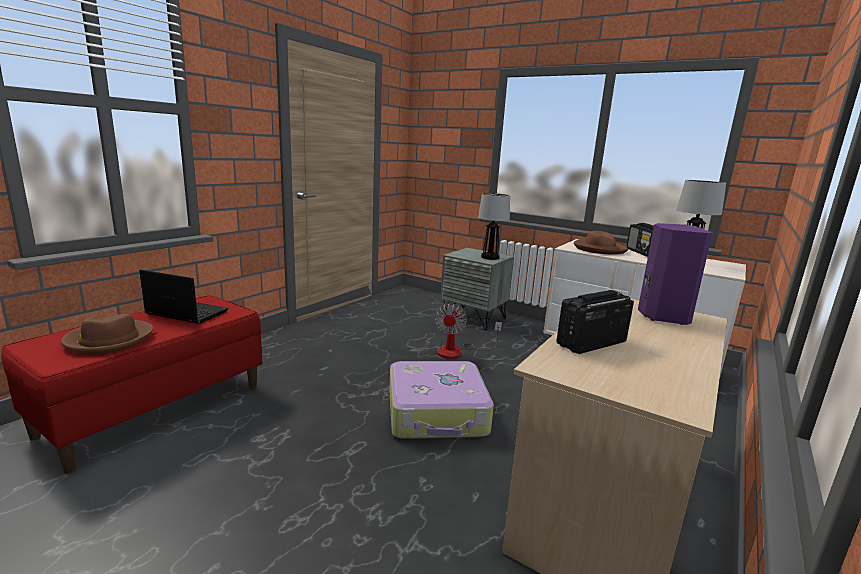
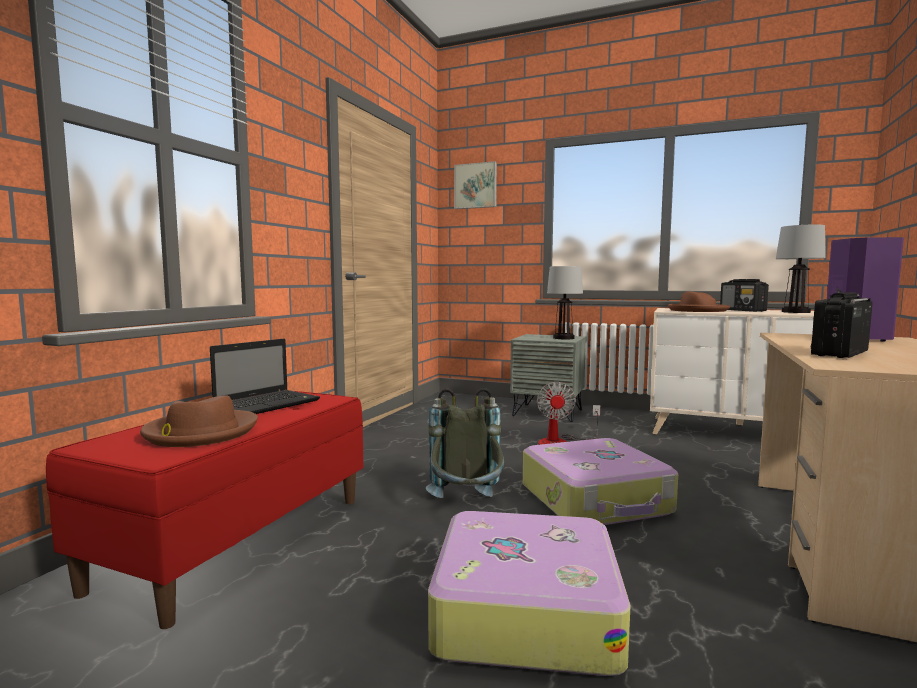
camera: 10 degrees left, 10 degrees down
(185, 313) = (269, 404): laptop -> laptop turned 120 degrees clockwise
(301, 502) = (524, 610): none -> suitcase
(333, 404) = (466, 506): none -> grey backpack
(439, 108) = (476, 186): none -> picture

